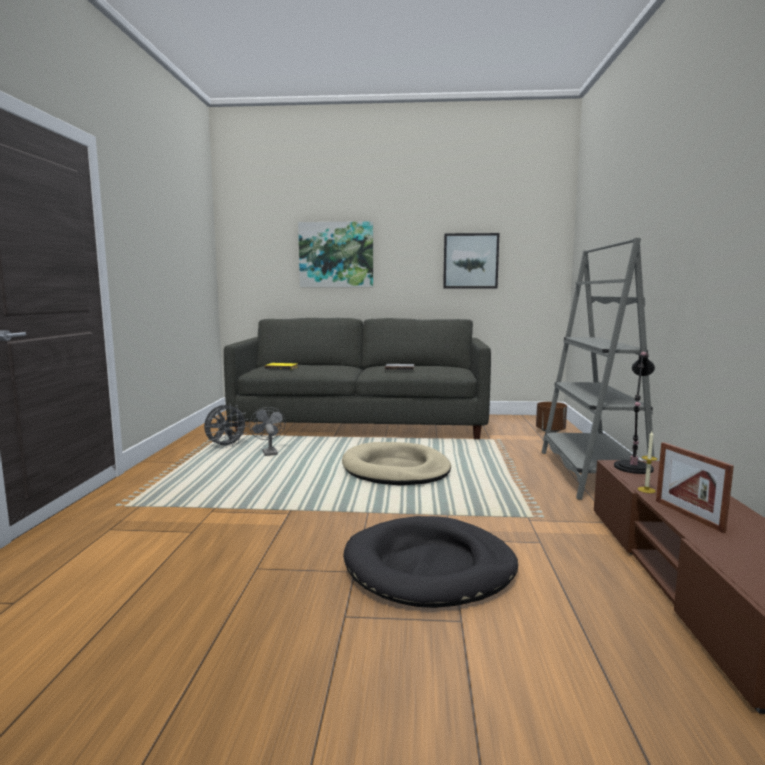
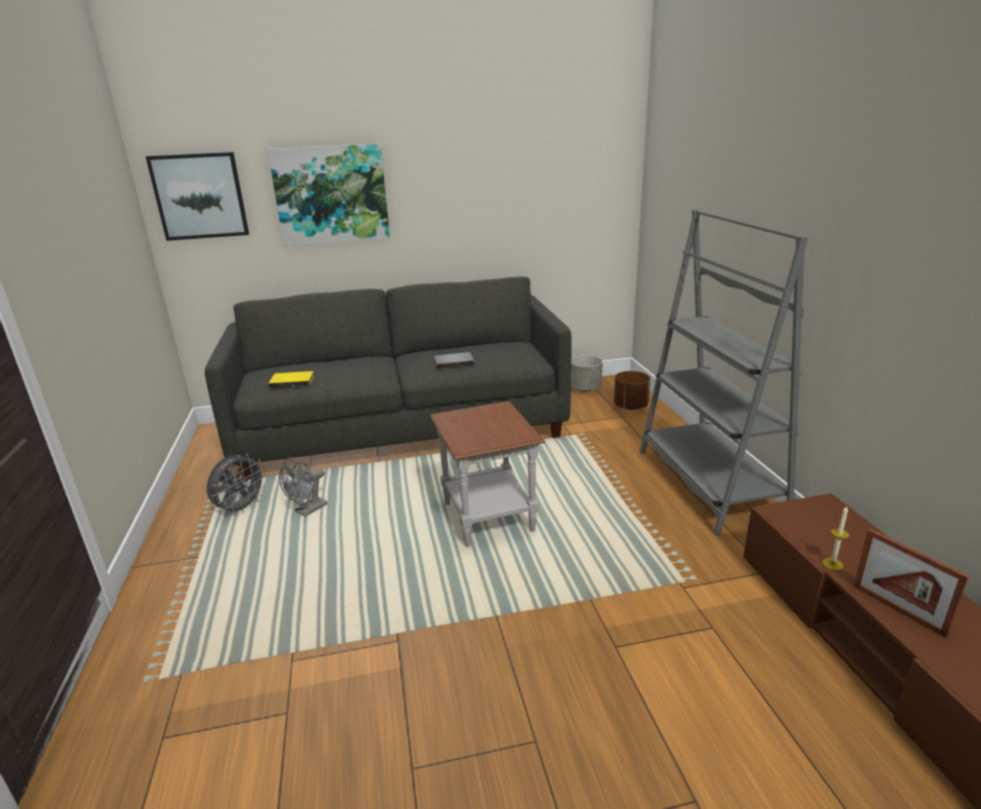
camera: 15 degrees left, 15 degrees up
(268, 452) = (307, 511): grey fan -> grey fan turned 105 degrees counterclockwise
(395, 469) = (489, 518): beige dog bed -> brown side table
(430, 567) = (617, 708): black dog bed -> none
(470, 261) = (517, 193): picture -> picture (200, 196)
(518, 419) = (585, 388): none -> grey planter
(632, 468) = (797, 519): black table lamp -> none

